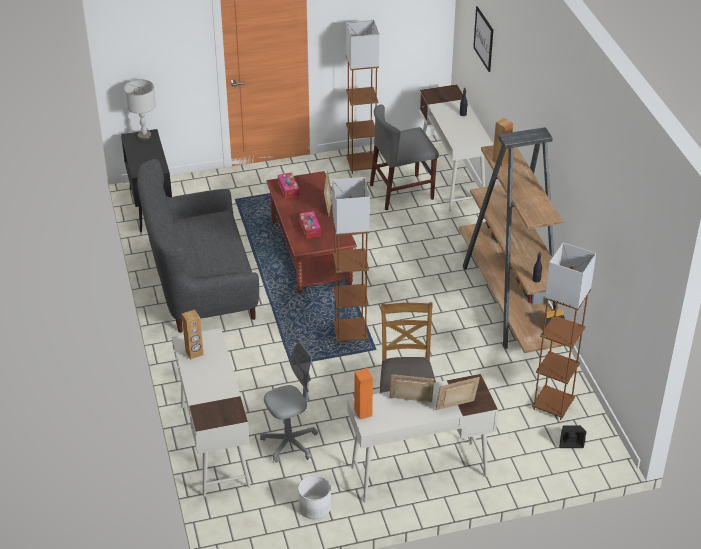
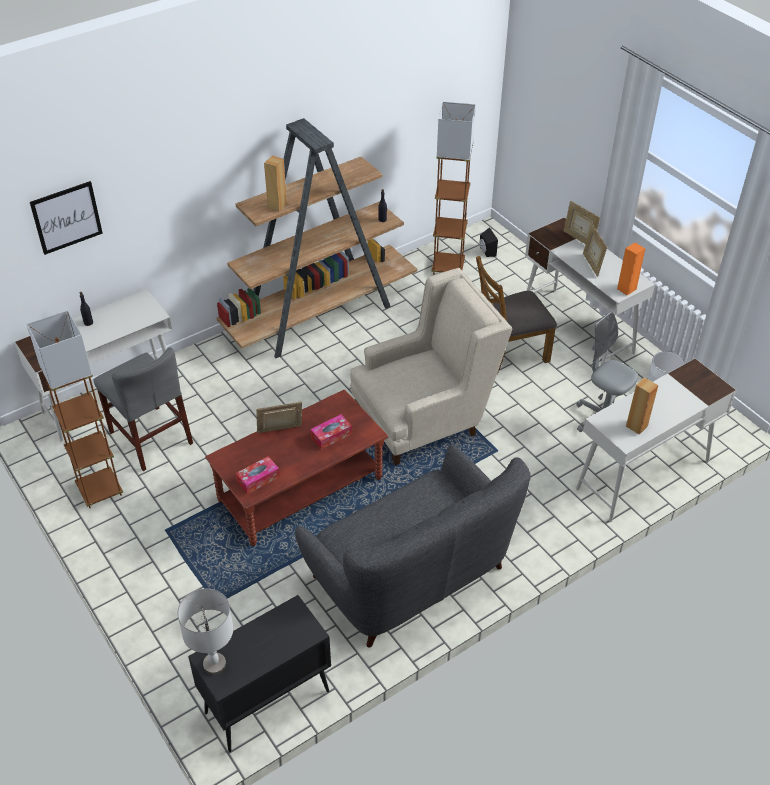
camera: 110 degrees left, 5 degrees up
(350, 333) = (425, 417): brown floor lamp -> beige armchair

